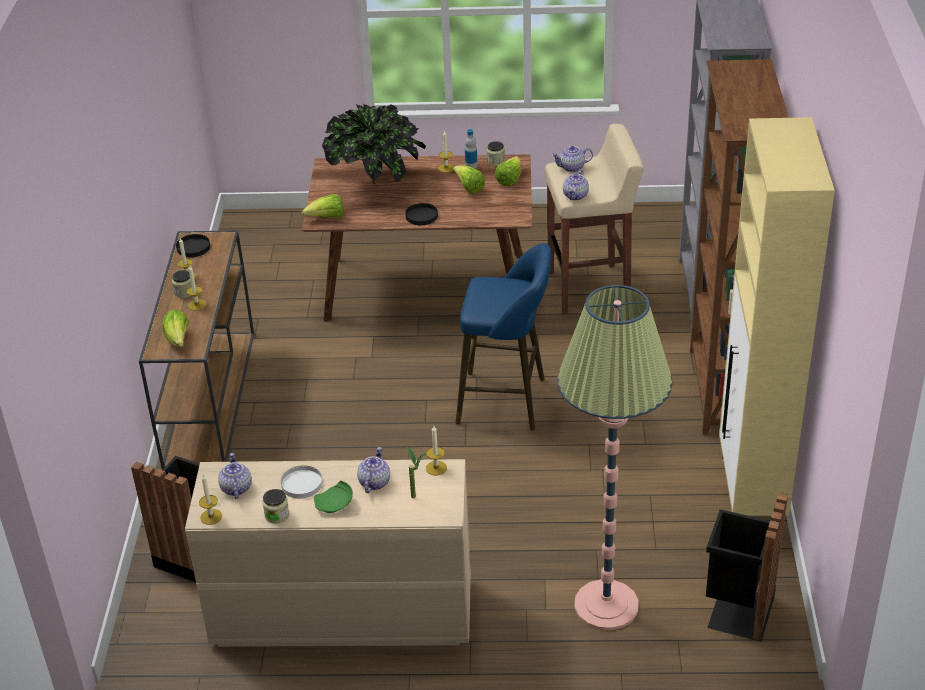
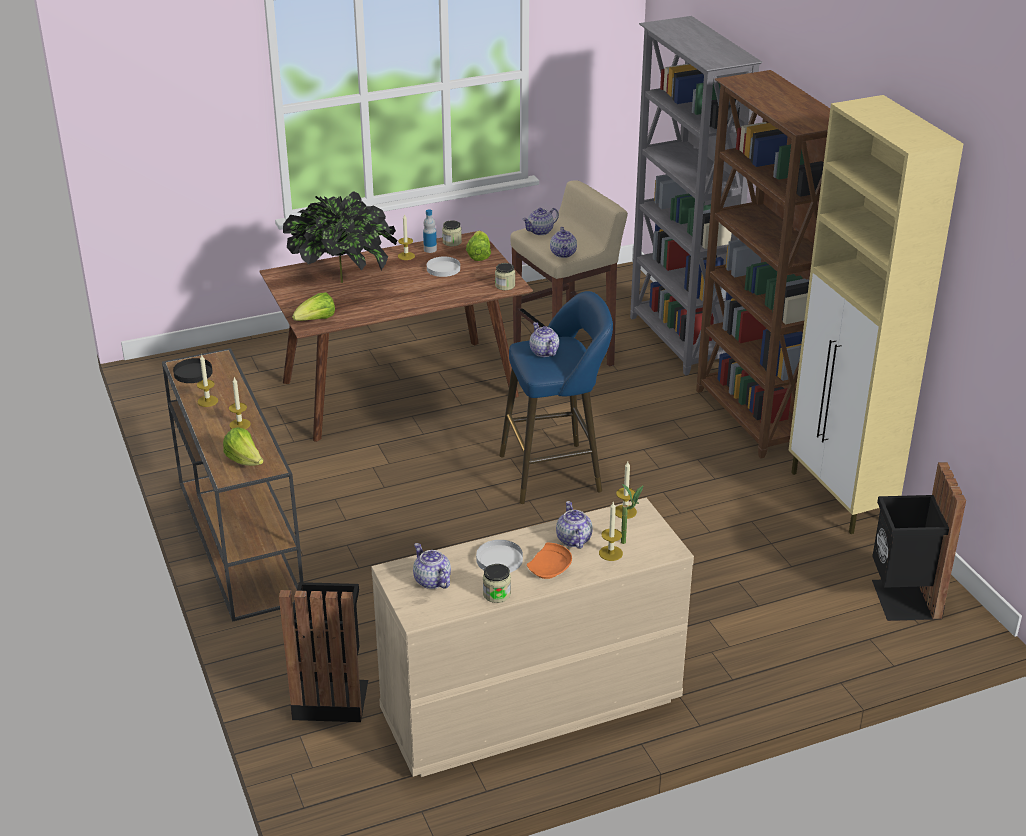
camera: 25 degrees left, 5 degrees down
(184, 292) = (216, 416): jar -> jar (505, 285)
(211, 516) = (426, 614): candle -> candle (610, 553)
(335, 505) = (549, 569): green plate -> orange plate
(421, 216) = (415, 301): black plate -> none
(469, 188) = (443, 269): lettuce -> white plate
(492, 292) = (543, 352): none -> teapot
(606, 605) = (783, 627): floor lamp -> none

